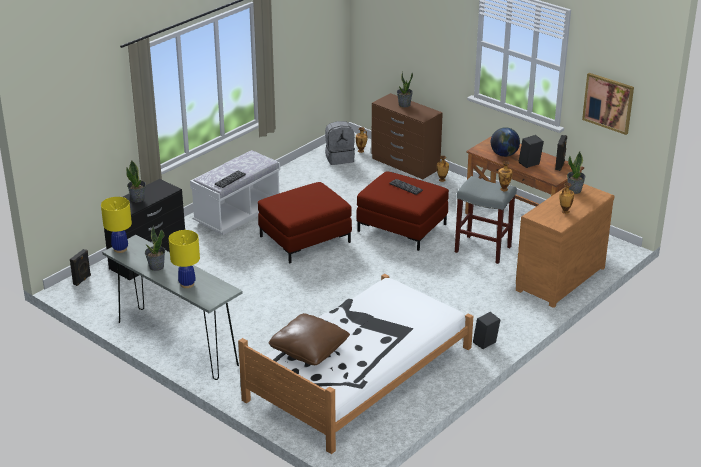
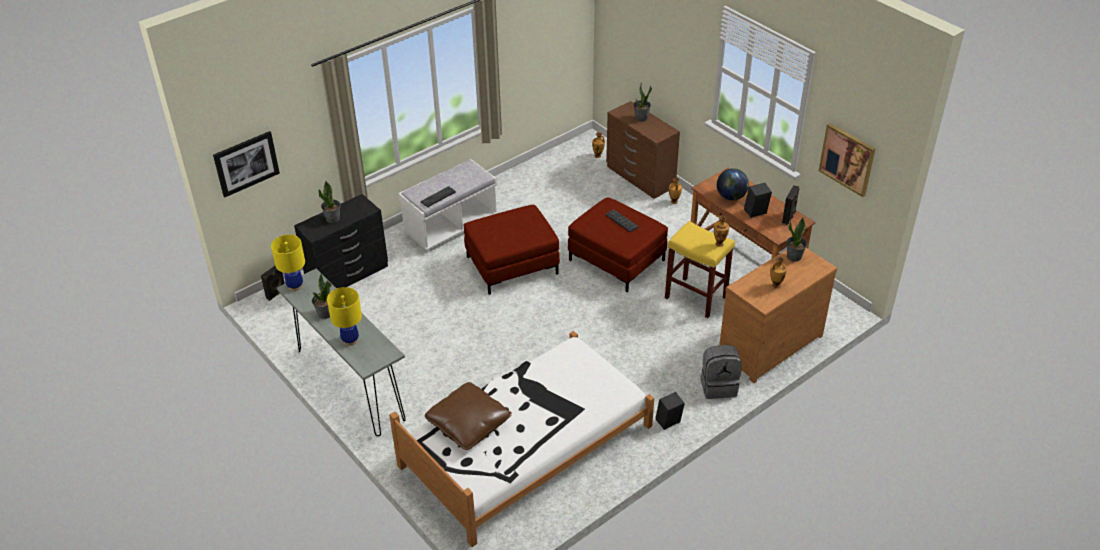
camera: 10 degrees right, 10 degrees up
(60, 143) = (246, 163): none -> picture
(339, 158) = (573, 163): grey backpack -> grey backpack (718, 386)
(482, 249) = (695, 297): grey stool -> yellow stool

